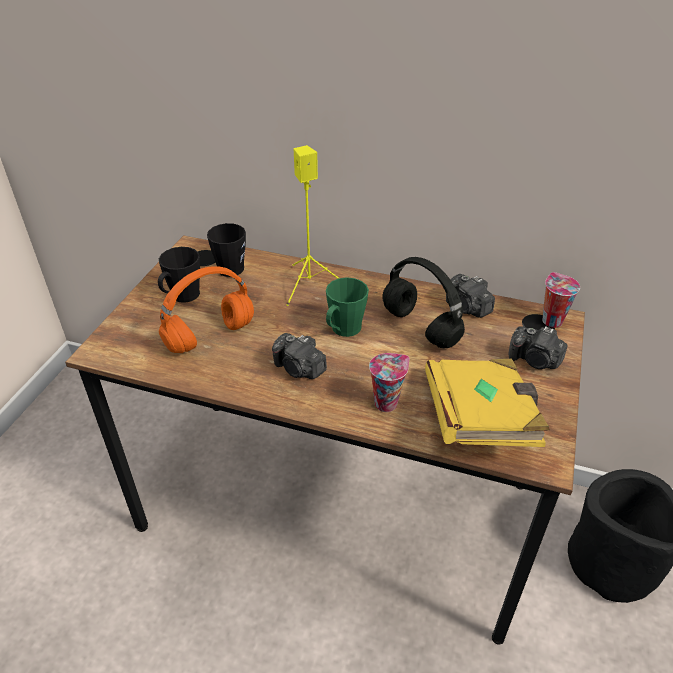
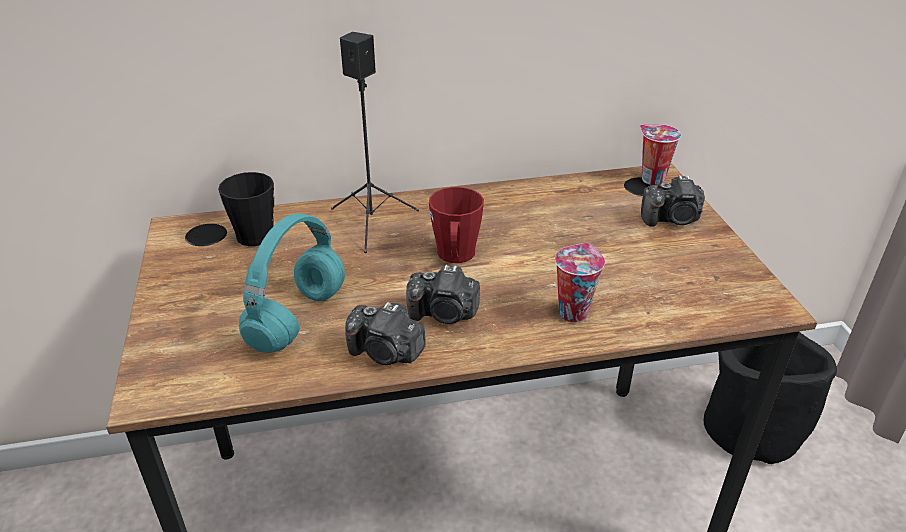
camera: 30 degrees left, 5 degrees down
(182, 297) = (216, 287): black mug -> none
(209, 337) = (298, 320): orange headphones -> turquoise headphones
(310, 284) = (372, 222): yellow speaker -> black speaker
(343, 330) = (455, 256): green mug -> red mug
(418, 327) = (533, 226): black headphones -> none
(467, 308) = (563, 192): camera -> camera (386, 353)
(479, 419) = (677, 292): yellow book -> none

